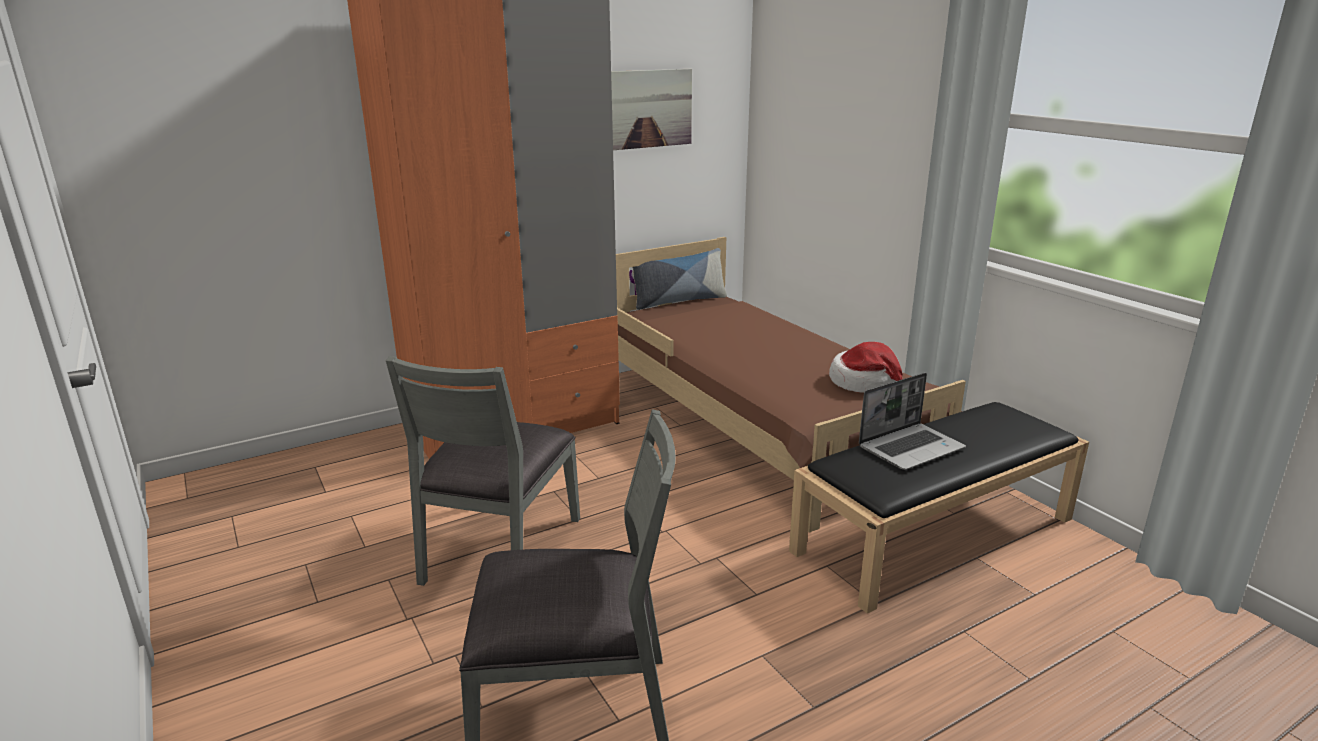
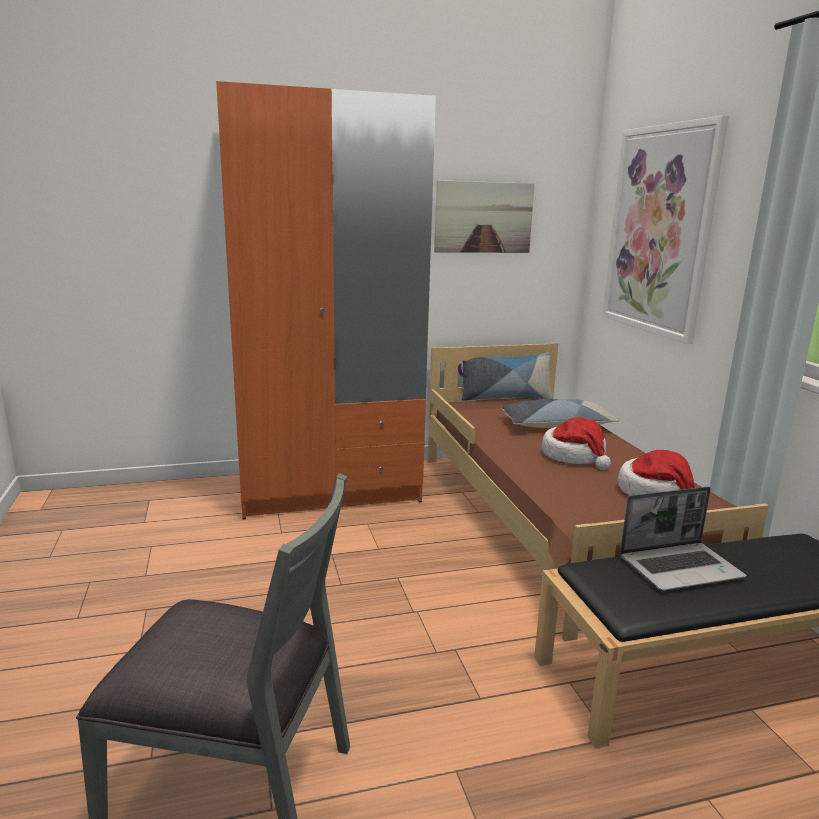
camera: 15 degrees right, 5 degrees down
(499, 549) = (255, 600): grey chair -> none
(745, 326) = (556, 425): none -> pillow
(778, 356) = (575, 456): none -> hat
(830, 119) = (659, 231): none -> picture

